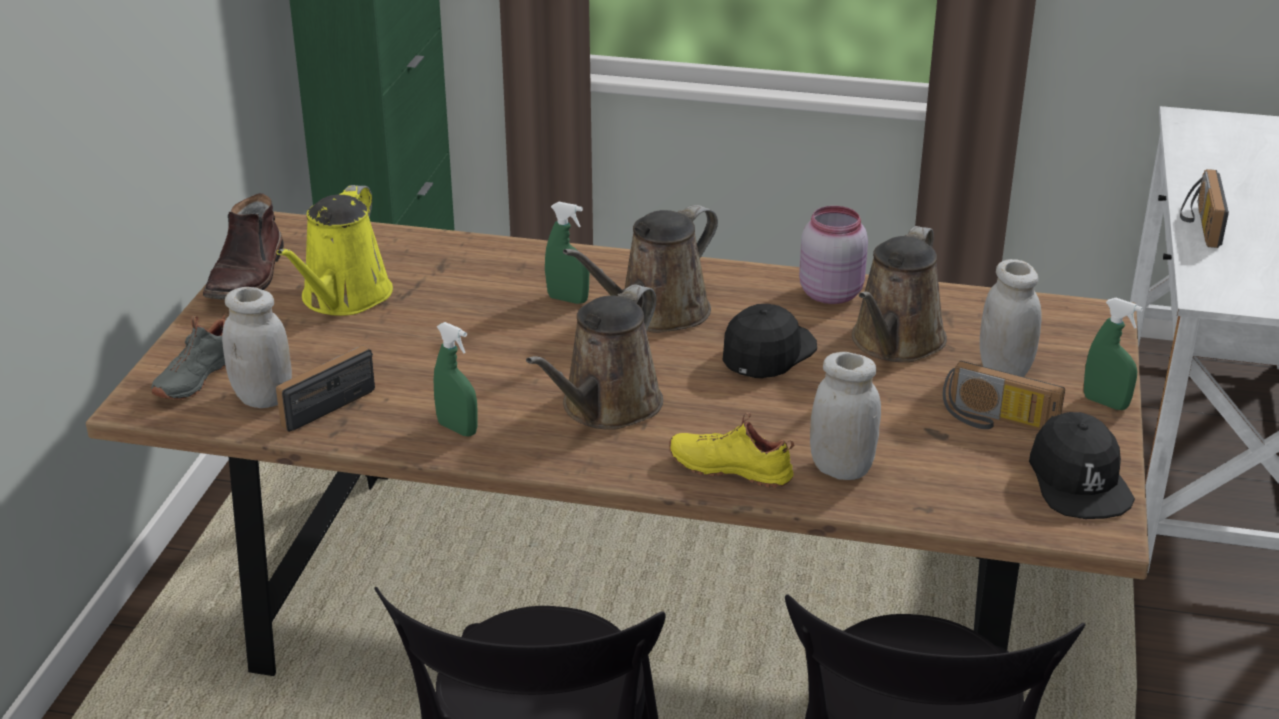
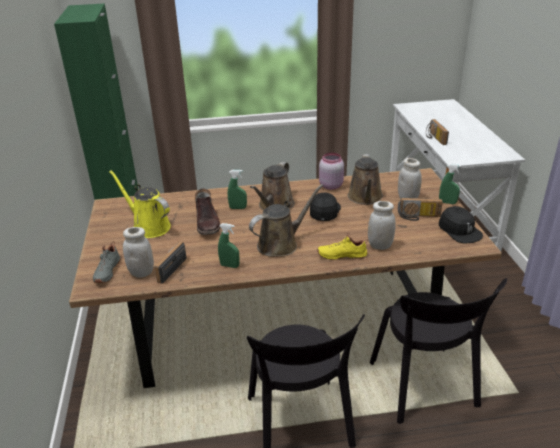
camera: 20 degrees left, 0 degrees up
(248, 276) = (102, 226): brown boot -> brown boot (207, 223)
(343, 298) = (148, 226): yellow watering can -> yellow watering can turned 135 degrees clockwise
(606, 408) = (281, 244): brown watering can -> brown watering can turned 135 degrees counterclockwise

